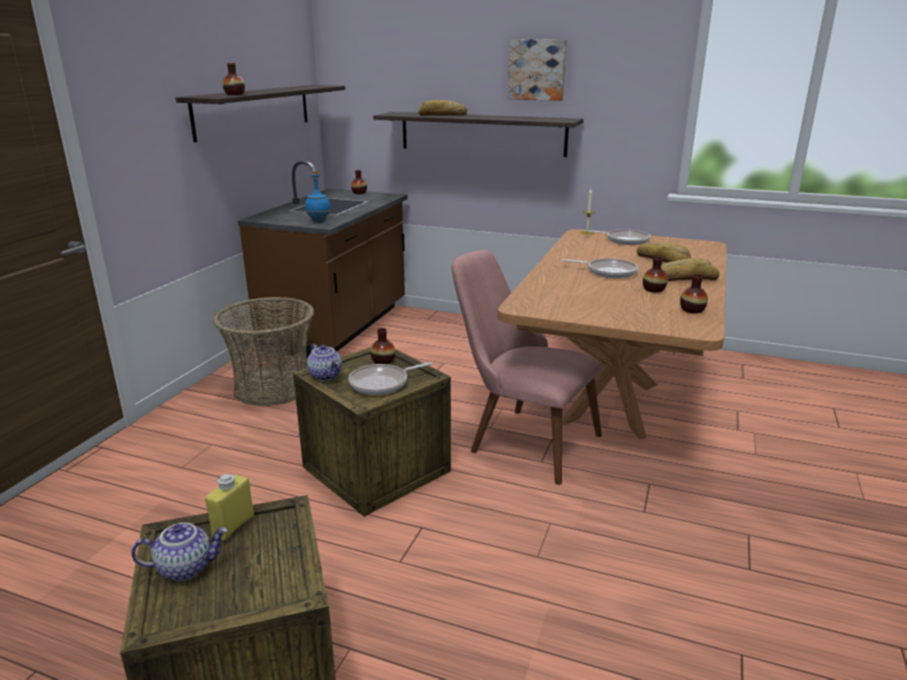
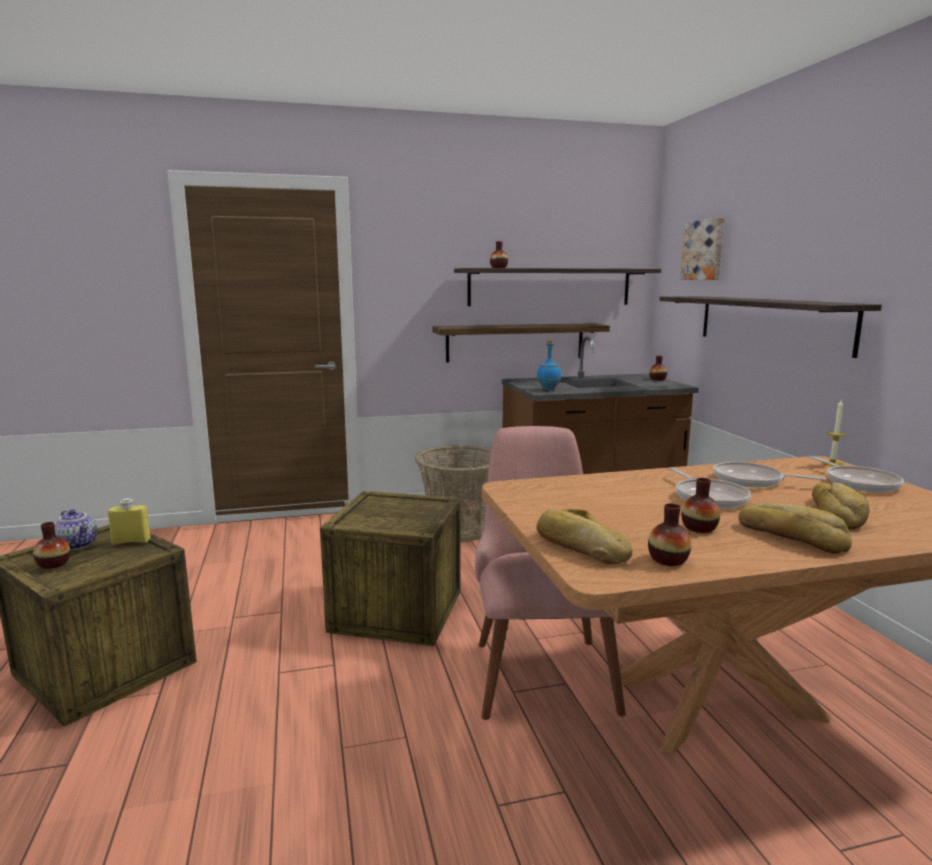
camera: 55 degrees right, 10 degrees down
(237, 177) = (515, 342): none -> shelf
(326, 375) = (371, 500): teapot -> none
(382, 383) = (383, 519): frying pan -> frying pan (752, 481)
(383, 361) = (424, 508): vase -> vase (53, 564)
(442, 115) = (723, 298): bread -> bread (580, 547)
(537, 69) = (833, 240): picture -> picture (704, 250)

